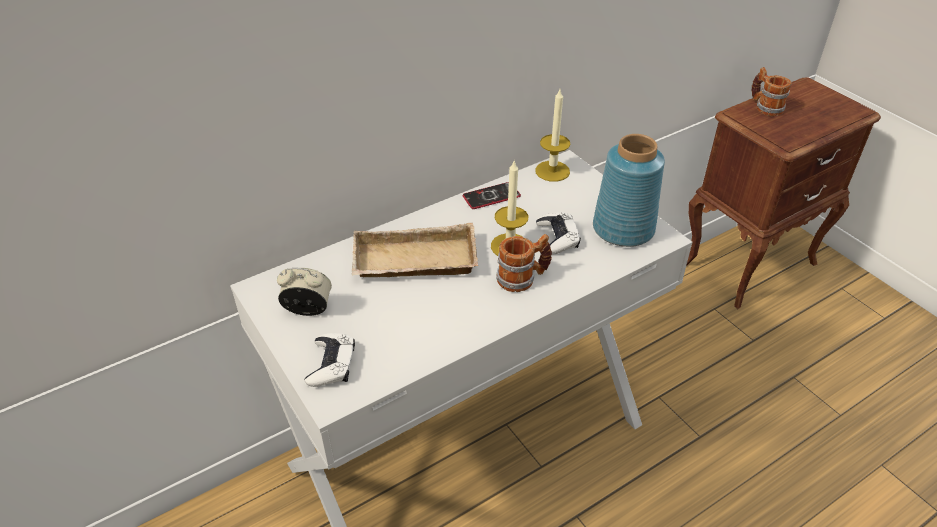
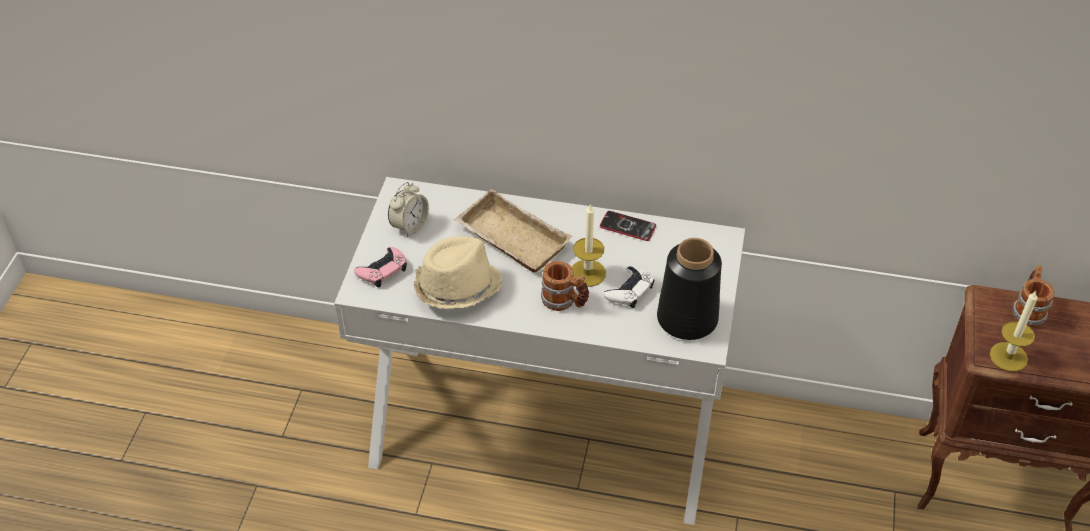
camera: 45 degrees right, 5 degrees up
(308, 310) = (409, 226): alarm clock -> alarm clock turned 75 degrees clockwise
(331, 364) = (382, 270): white game controller -> pink game controller
(421, 330) = (456, 288): none -> beige hat
(552, 171) = (703, 237): candle -> candle (1008, 357)
(622, 229) = (686, 318): blue vase -> black vase

